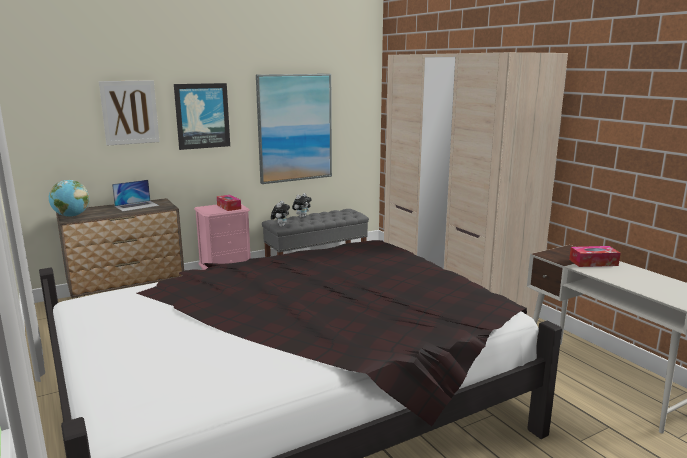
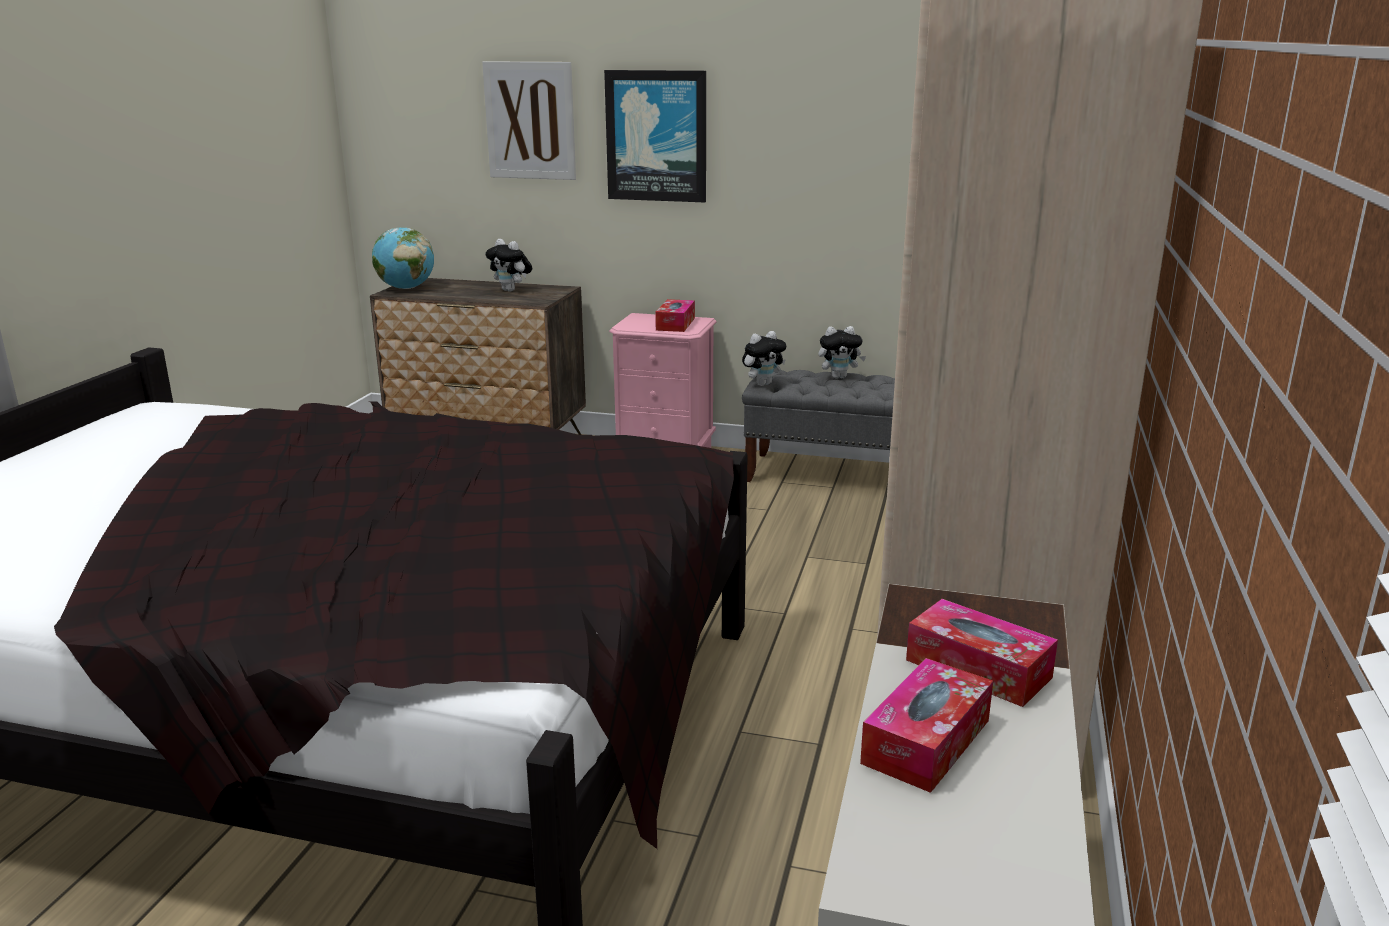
camera: 45 degrees right, 5 degrees up
(137, 206) = (511, 290): laptop -> plush toy
(295, 128) = (855, 178): picture -> none
(624, 279) = (926, 741): none -> tissue box

